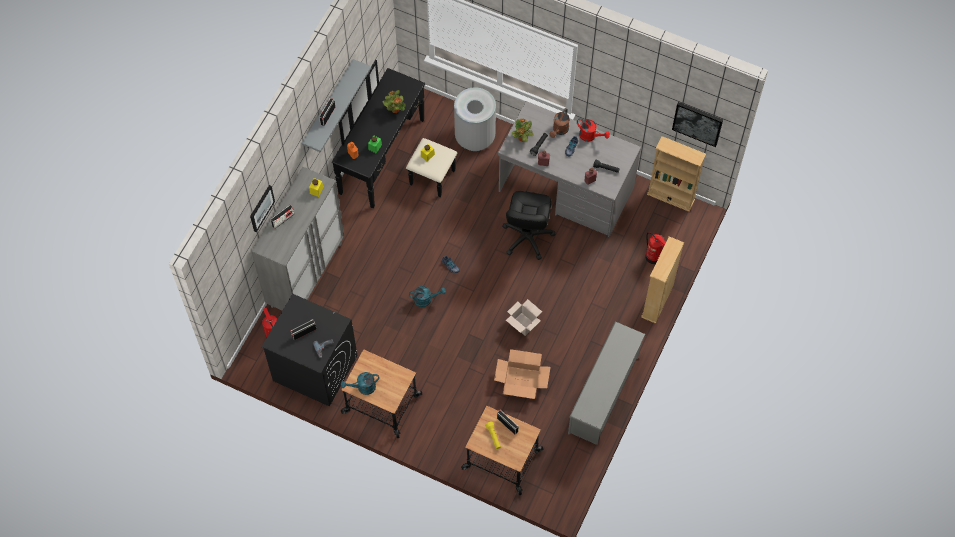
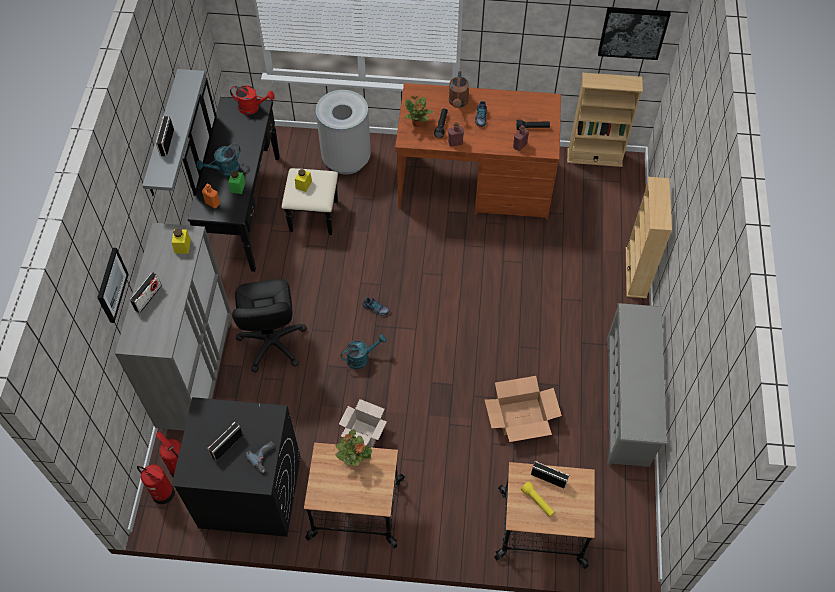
camera: 20 degrees left, 5 degrees down
(363, 388) = (333, 495): turquoise watering can -> turquoise watering can (224, 170)
(395, 109) = (247, 138): potted plant -> potted plant (354, 458)
(524, 324) = (494, 349): cardboard box -> cardboard box (365, 433)
(527, 237) = (453, 248): black office chair -> black office chair (272, 343)
(566, 190) = (475, 184): grey desk -> brown desk
(590, 136) = (497, 99): red watering can -> red watering can (253, 108)
(653, 257) = (607, 226): fire extinguisher -> fire extinguisher (163, 493)

